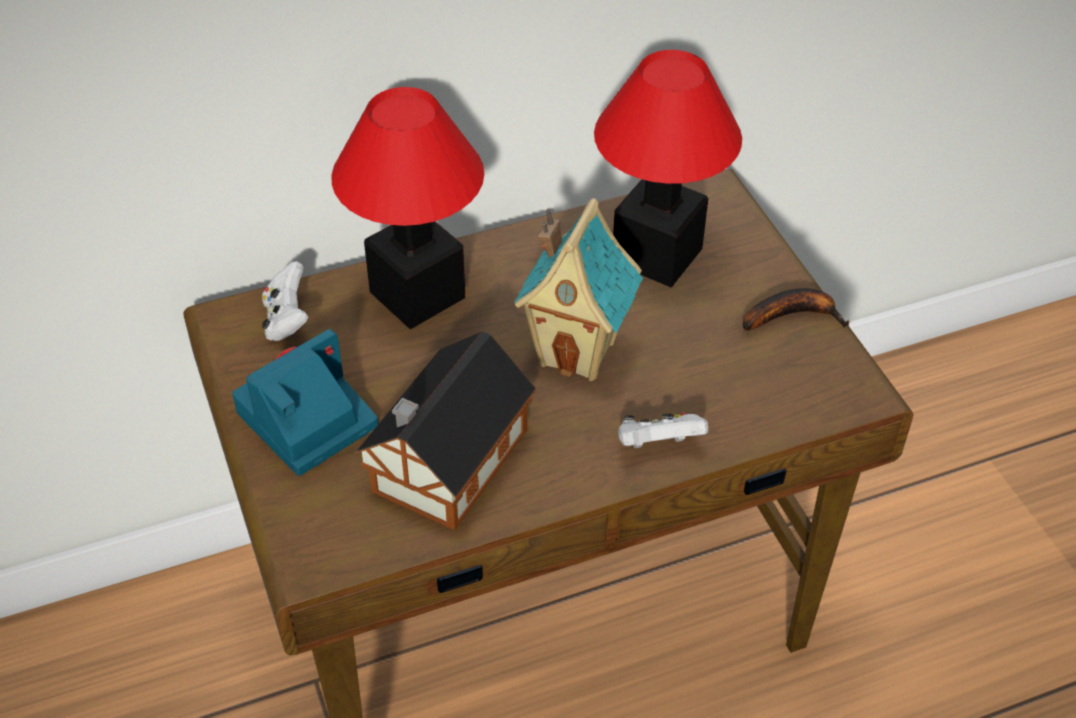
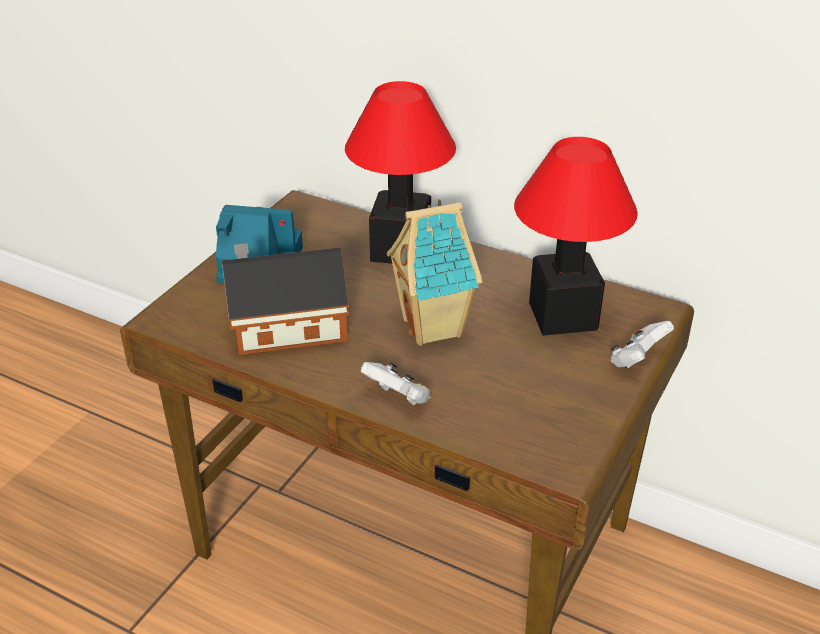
camera: 50 degrees right, 10 degrees down
(287, 320) = (322, 221): white game controller -> white game controller (637, 360)
(793, 315) = (595, 399): banana -> none

